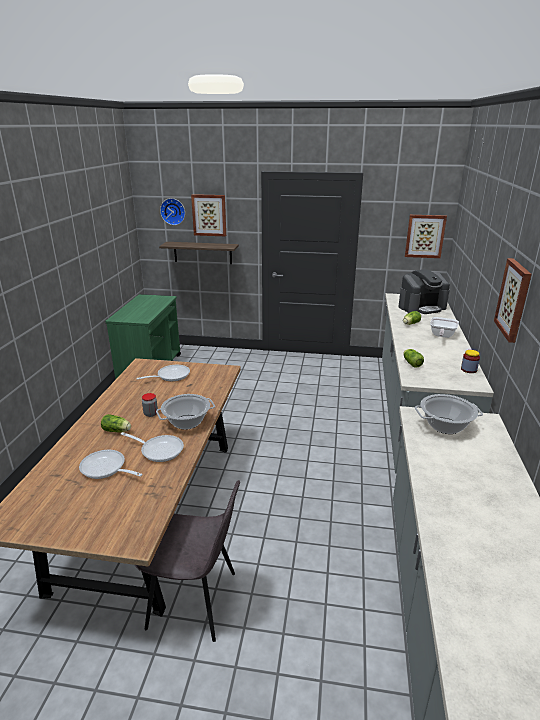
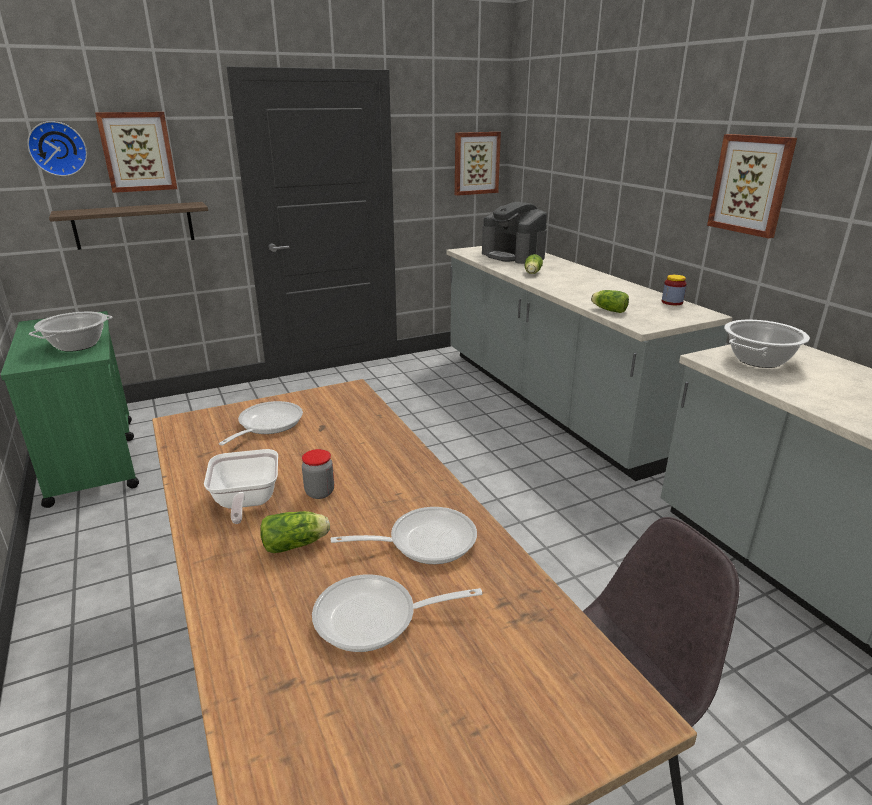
camera: 35 degrees left, 0 degrees up
(187, 422) = (404, 481): cooking pot -> cooking pot (77, 345)
(422, 307) = (513, 256): coffee machine -> coffee machine turned 105 degrees clockwise
(441, 336) = (585, 278): frying pan -> frying pan (245, 503)

